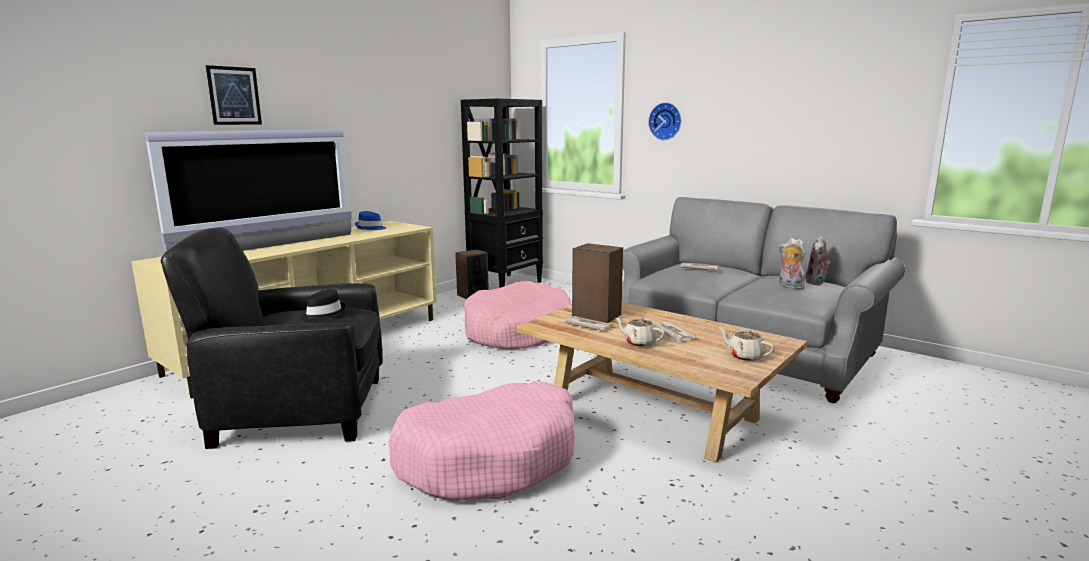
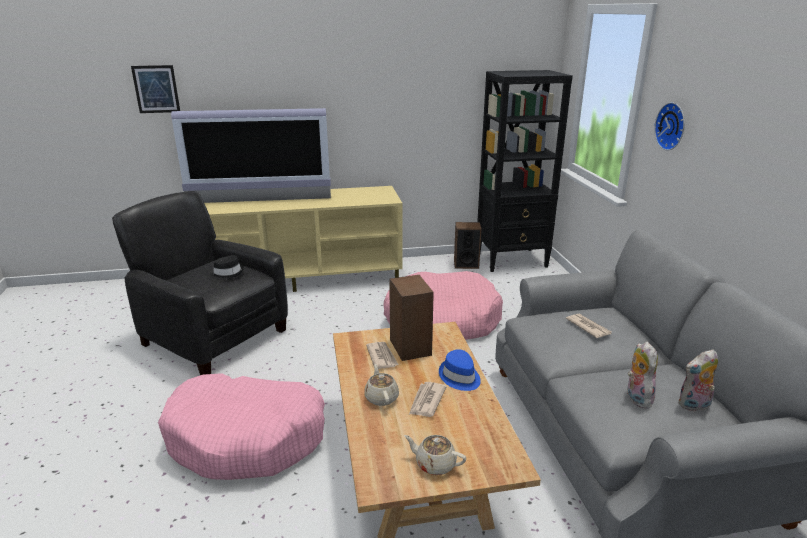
camera: 40 degrees right, 10 degrees up
(234, 96) = (253, 77): picture -> picture (156, 89)
(370, 228) = (359, 192): blue hat -> blue hat (459, 377)
(745, 356) = (434, 464): beige teapot -> beige teapot turned 60 degrees counterclockwise

